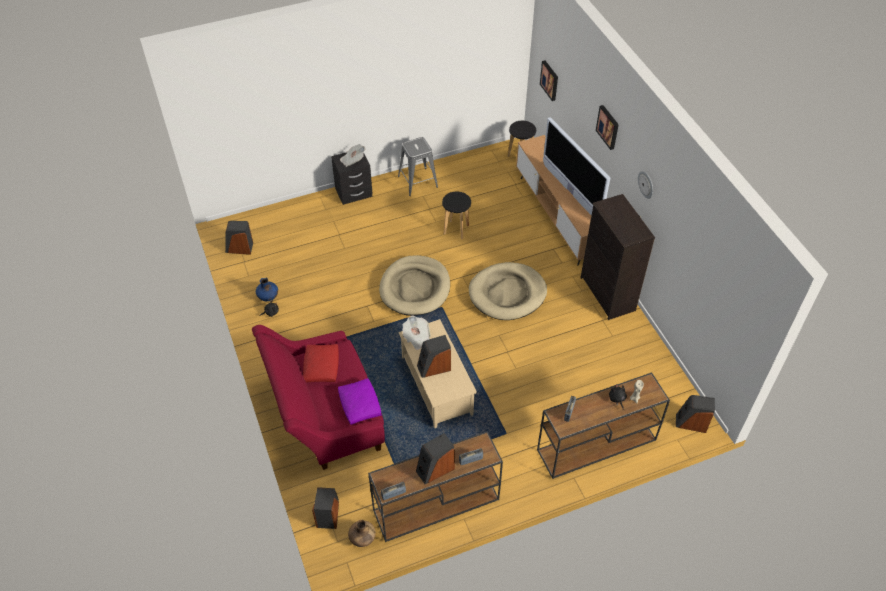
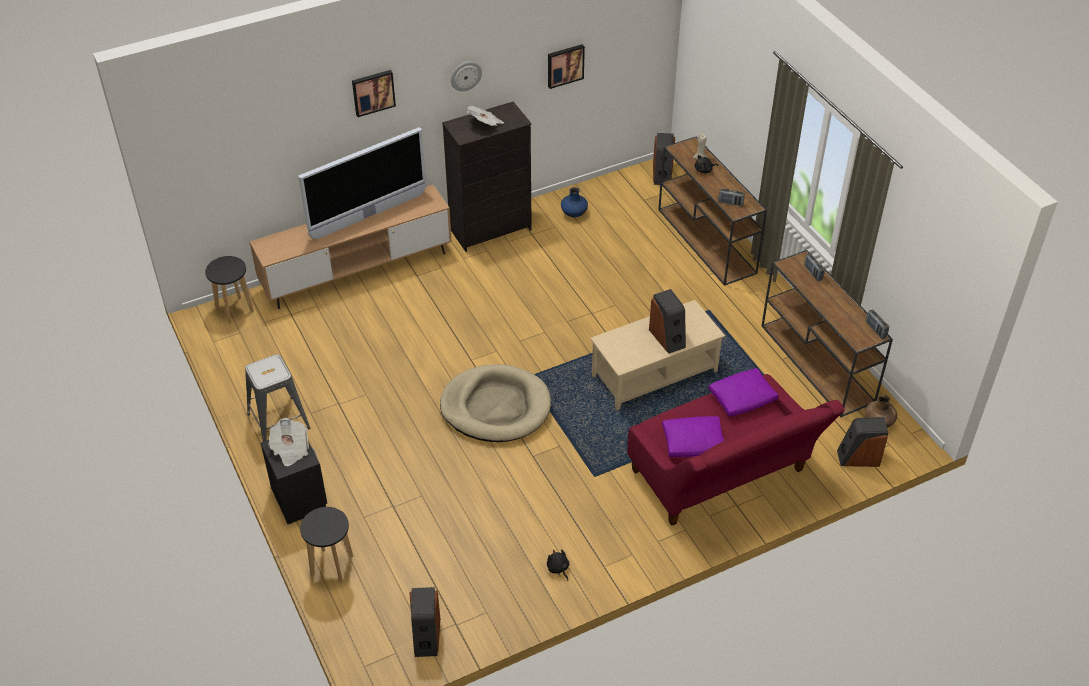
camera: 95 degrees left, 5 degrees down
(268, 297) = (528, 577): blue vase -> blue vase (574, 213)
(321, 367) = (692, 443): red pillow -> purple pillow
(416, 337) = (624, 357): newspaper -> newspaper (485, 124)
(435, 469) = (833, 299): speaker -> none
(456, 230) = (383, 371): black stool -> black stool (332, 565)
(507, 293) = (497, 315): beige dog bed -> none
(550, 80) = (223, 171): picture -> picture (565, 65)

